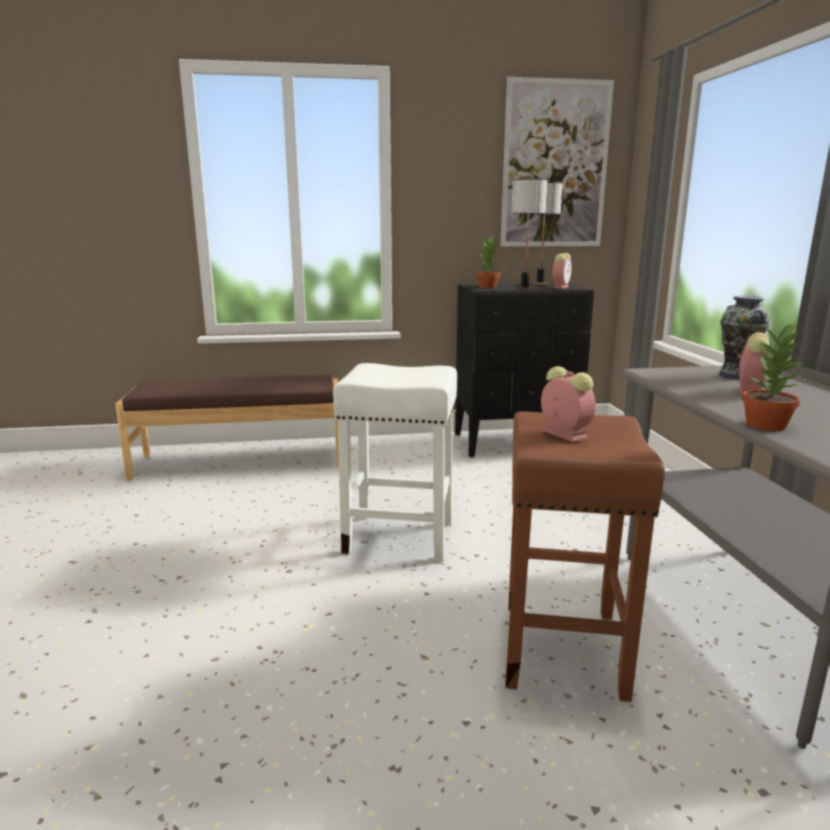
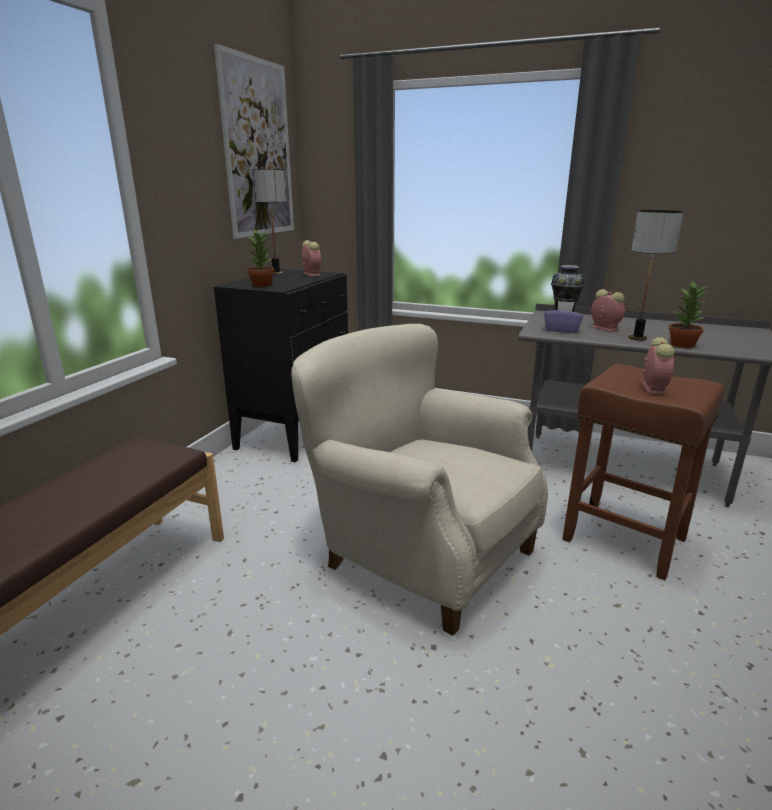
camera: 60 degrees left, 5 degrees up
(401, 537) = (419, 552): white stool -> beige armchair
(524, 288) = (299, 281): table lamp -> table lamp (637, 338)
(563, 434) = (652, 388): alarm clock -> alarm clock turned 105 degrees clockwise
(684, 378) = (562, 330): none -> purple tissue box

